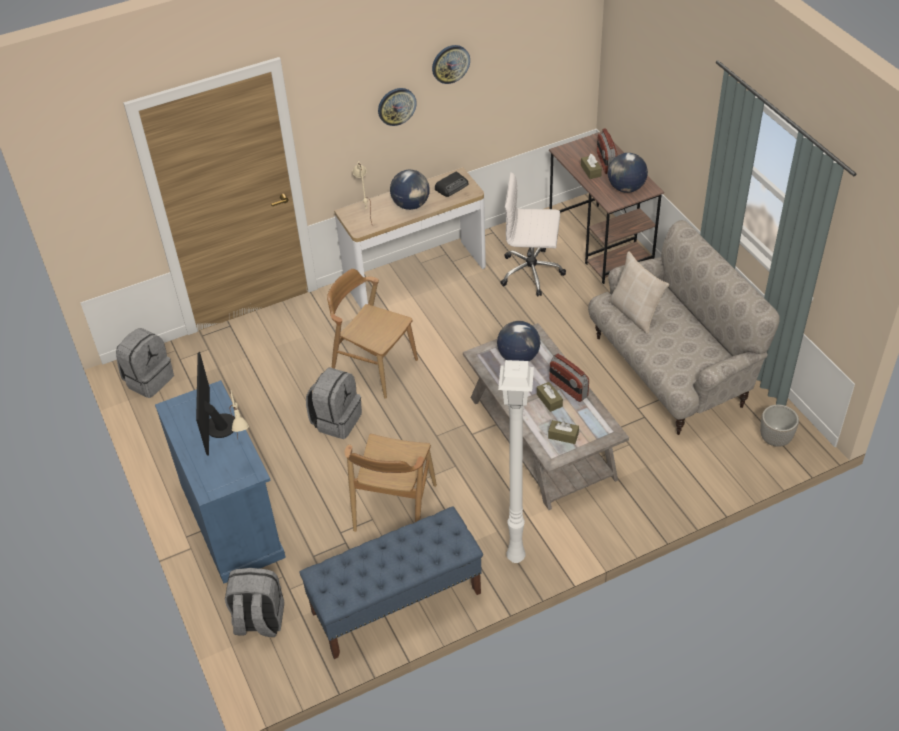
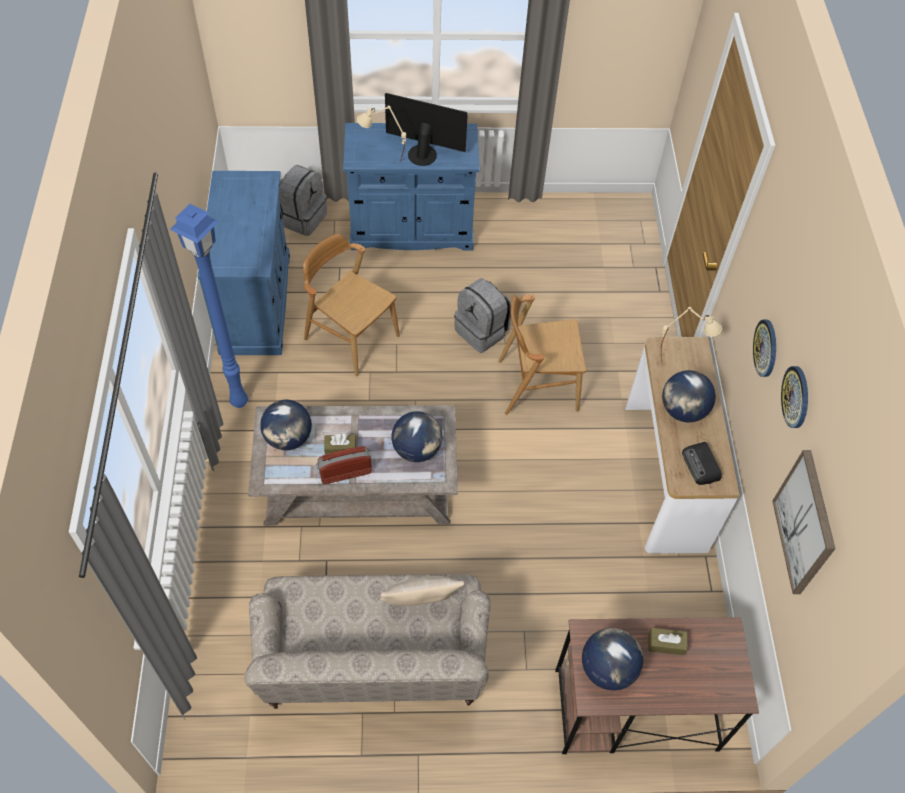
camera: 110 degrees right, 10 degrees up
(149, 379) = (613, 216): grey backpack -> none
(374, 367) = (537, 385): brown chair -> brown chair turned 150 degrees counterclockwise
(396, 603) = (256, 303): blue bench -> blue cabinet
(514, 557) = (239, 400): white floor lamp -> blue floor lamp
(517, 71) = (805, 523): none -> picture
(532, 272) = (614, 599): white office chair -> none
(563, 436) = (288, 438): brown tissue box -> globe
(605, 163) = (677, 673): radio -> none
(775, 439) = (210, 713): planter -> none

